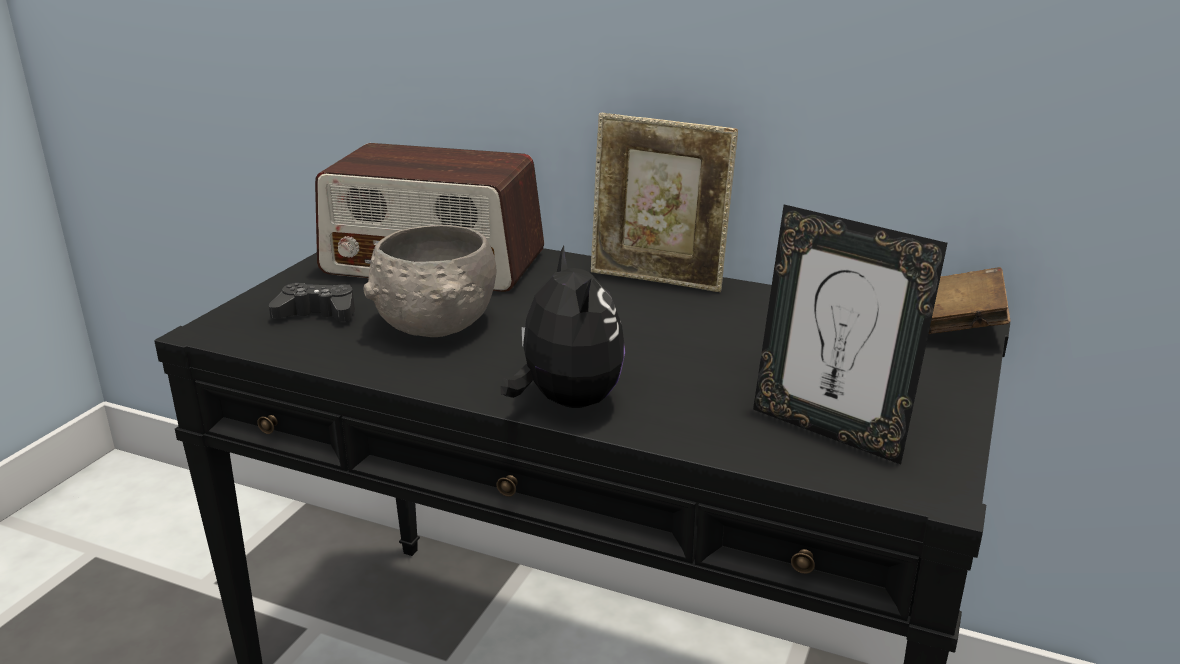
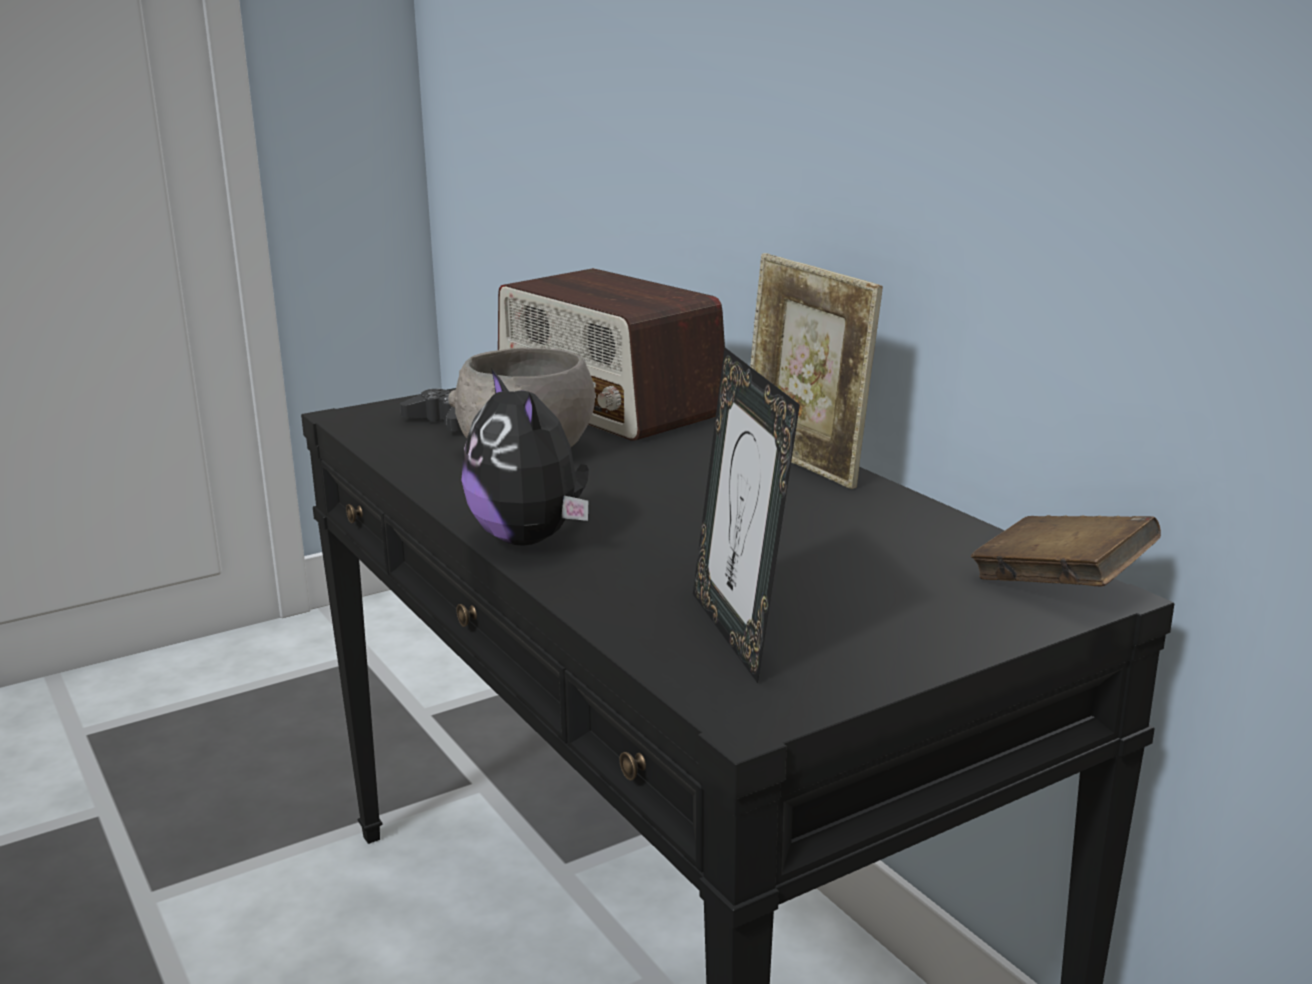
camera: 35 degrees right, 5 degrees down
(566, 401) = (530, 538): plush toy -> plush toy turned 135 degrees clockwise

